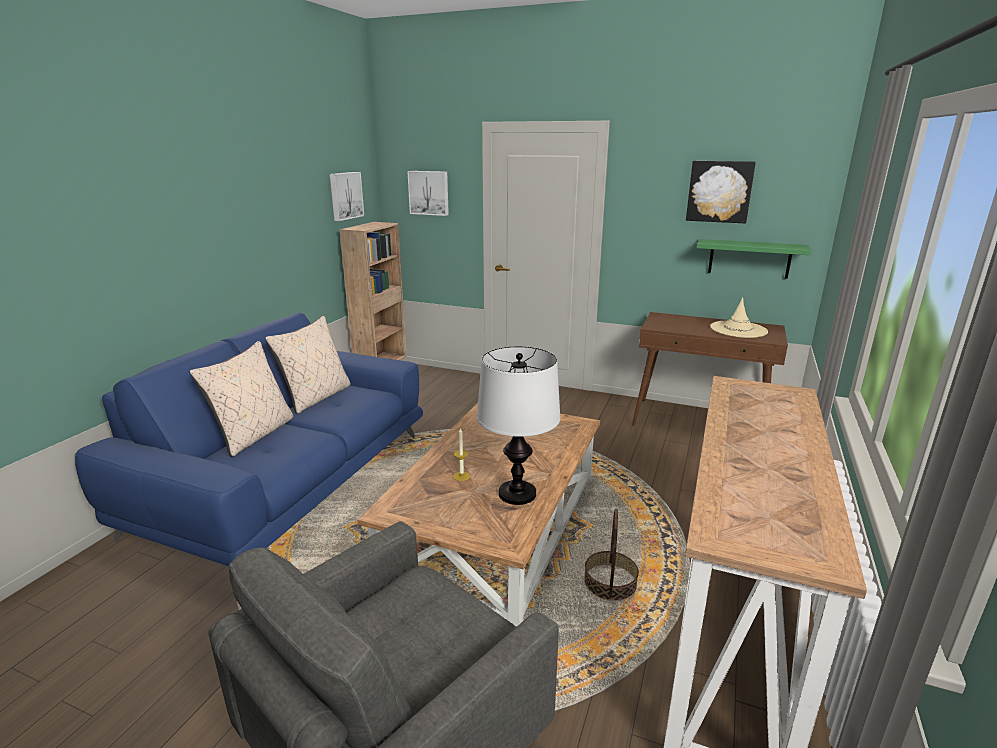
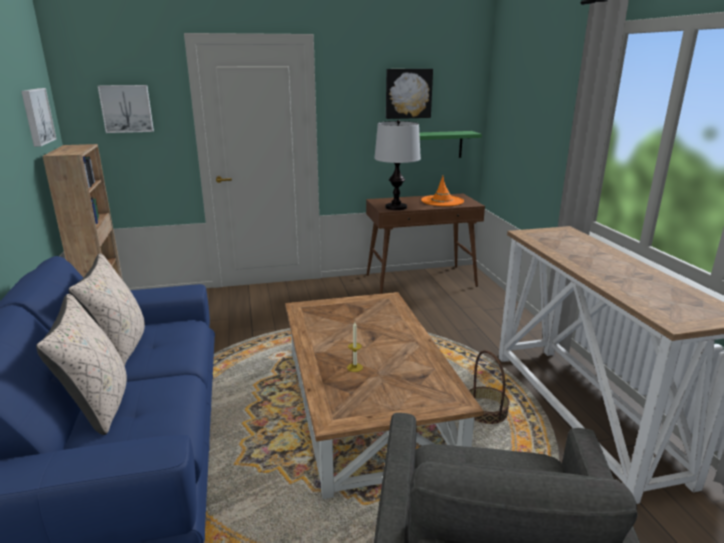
camera: 35 degrees left, 0 degrees up
(517, 494) = (414, 364): table lamp -> table lamp (396, 207)
(738, 329) = (442, 201): beige hat -> orange hat

